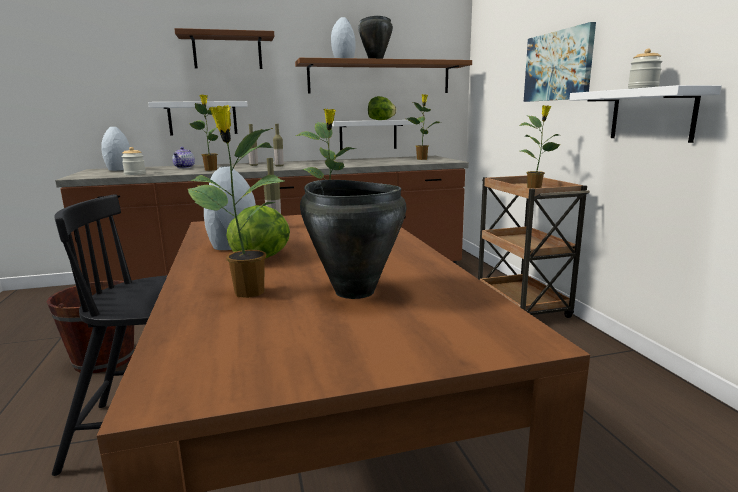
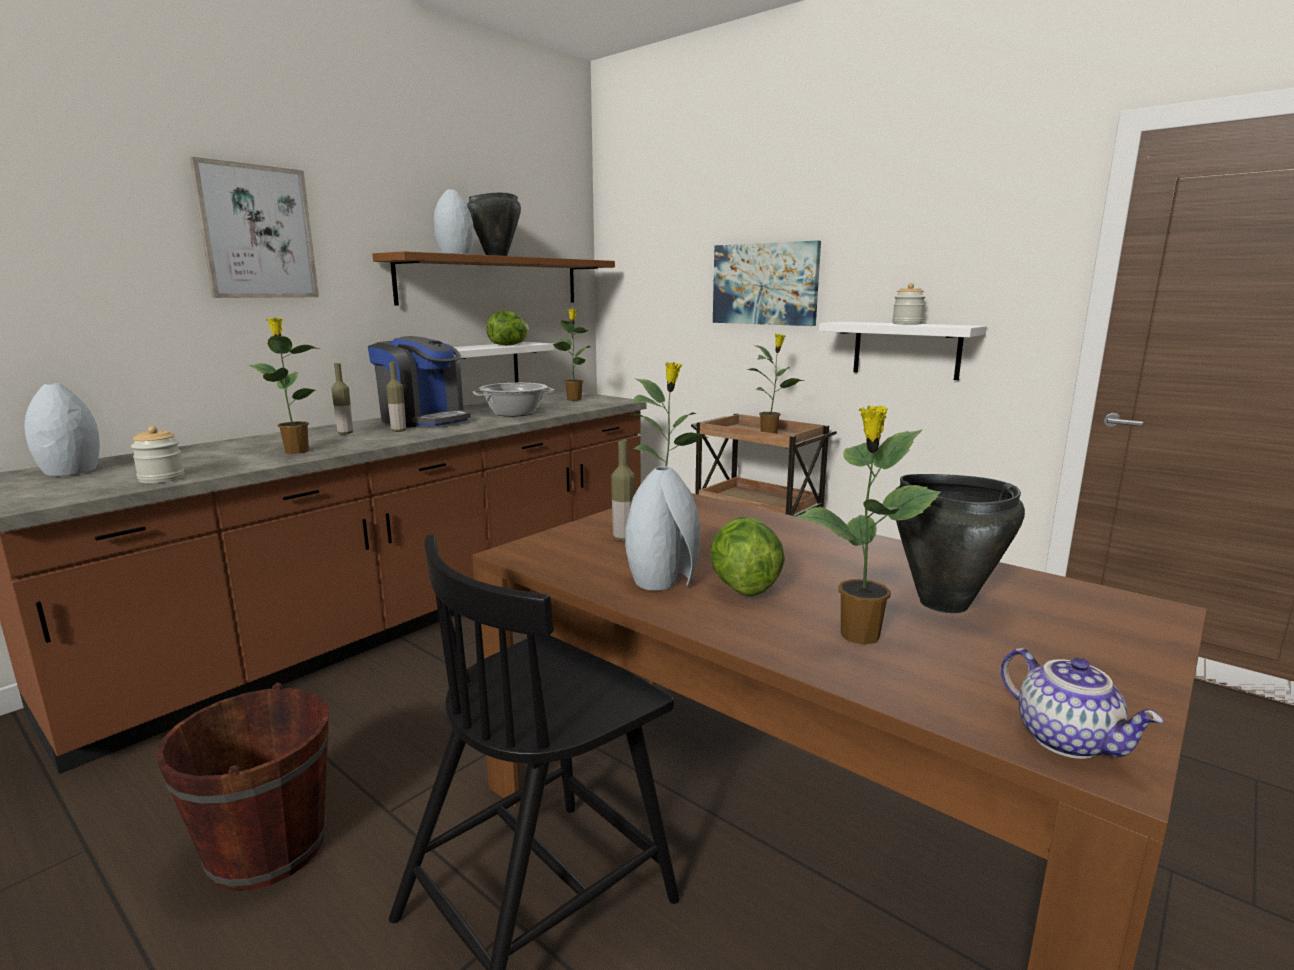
camera: 35 degrees left, 0 degrees up
(185, 167) = (217, 451): teapot -> teapot (1068, 740)
(202, 118) = (216, 354): white shelf -> none
(227, 51) = (257, 232): brown shelf -> picture
(306, 163) = (423, 420): none -> coffee machine
(363, 163) = (515, 413): none -> cooking pot

